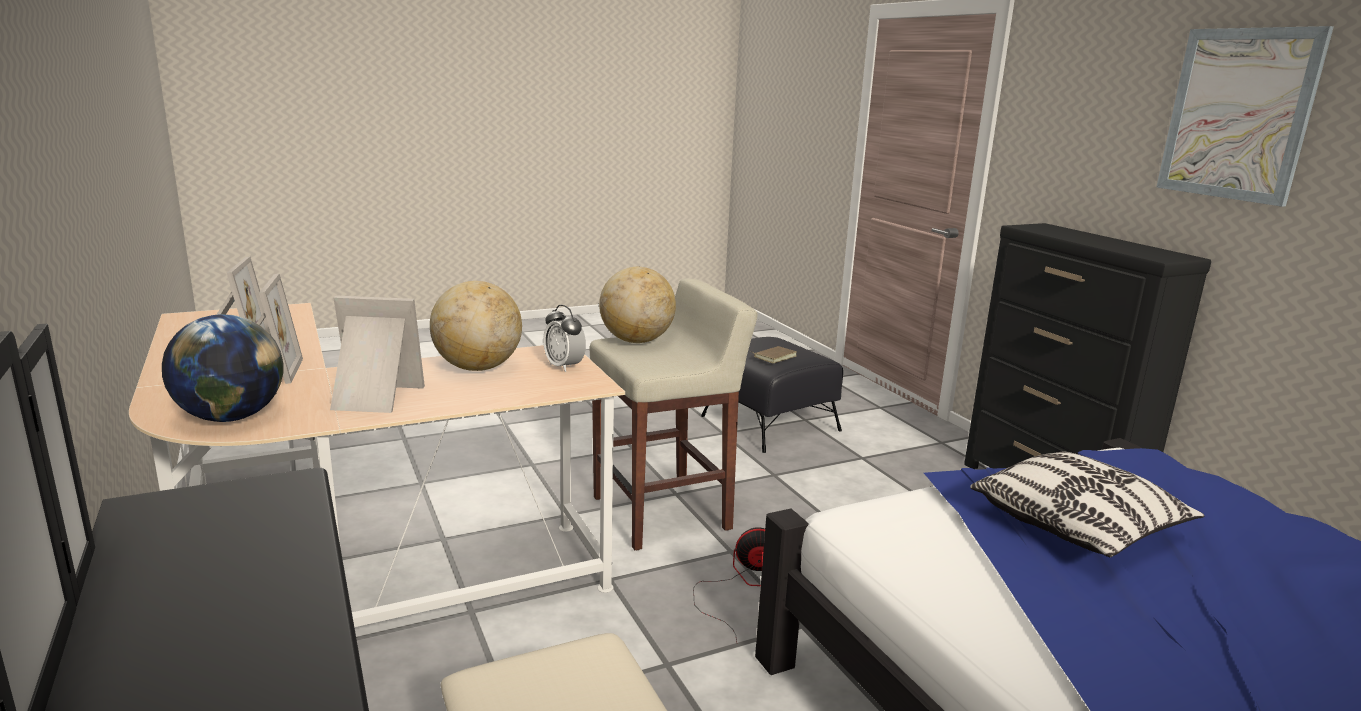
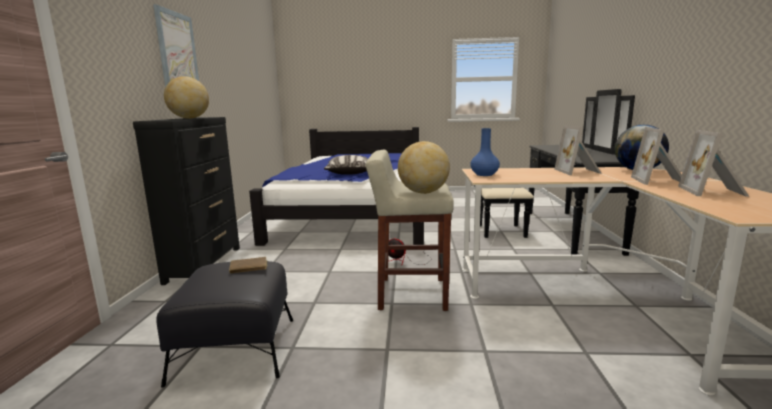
camera: 150 degrees left, 5 degrees down
(373, 398) = (578, 171): picture frame -> picture frame turned 60 degrees clockwise
(478, 368) = (531, 176): globe -> globe (189, 118)
(564, 366) = (484, 174): alarm clock -> blue vase

